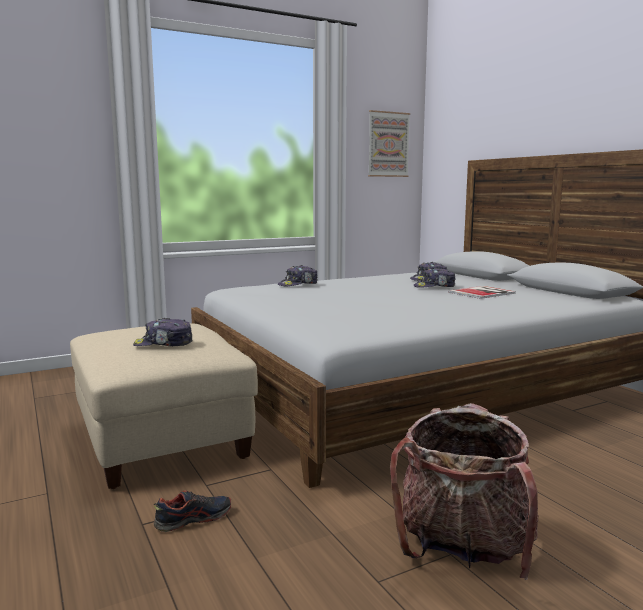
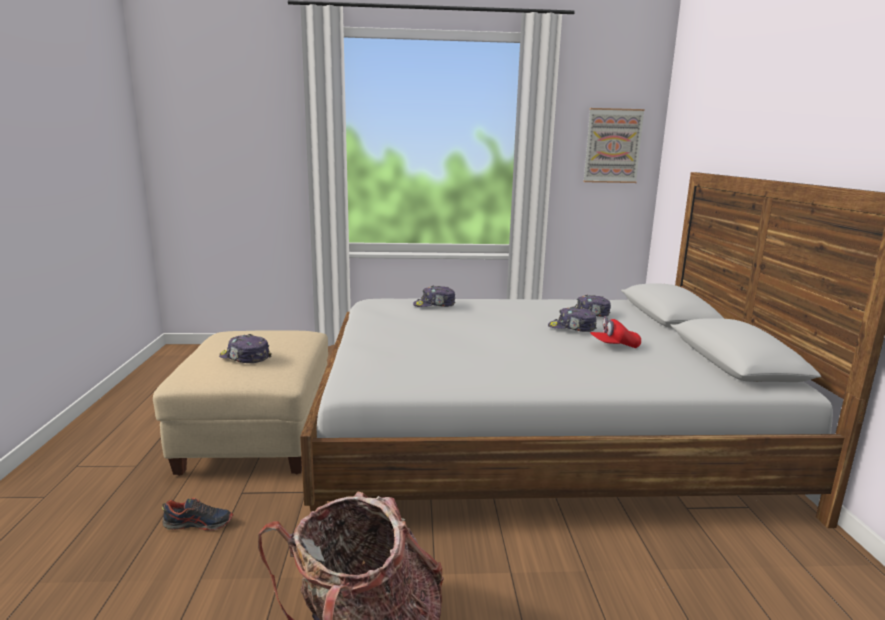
camera: 25 degrees right, 5 degrees up
(483, 293) = (614, 346): book -> red cap

